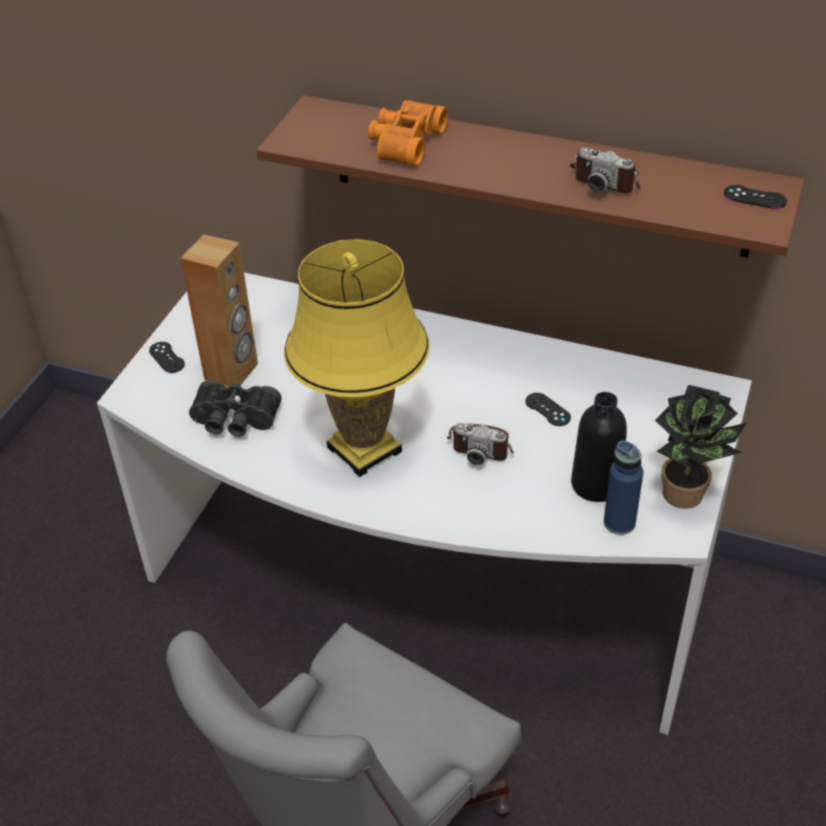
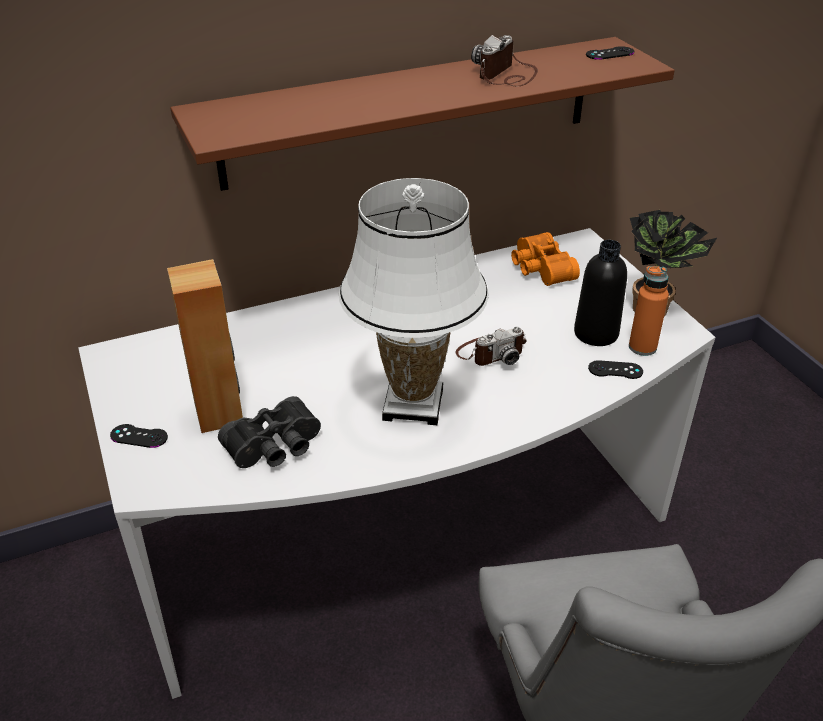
camera: 45 degrees left, 5 degrees down
(364, 449) = (412, 404): yellow table lamp -> white table lamp
(404, 143) = (321, 105): orange binoculars -> orange binoculars (539, 269)
(547, 409) = (500, 307): black game controller -> black game controller (615, 370)
(606, 179) = (506, 75): camera -> camera turned 135 degrees clockwise
(619, 523) = (642, 347): blue bottle -> orange bottle

